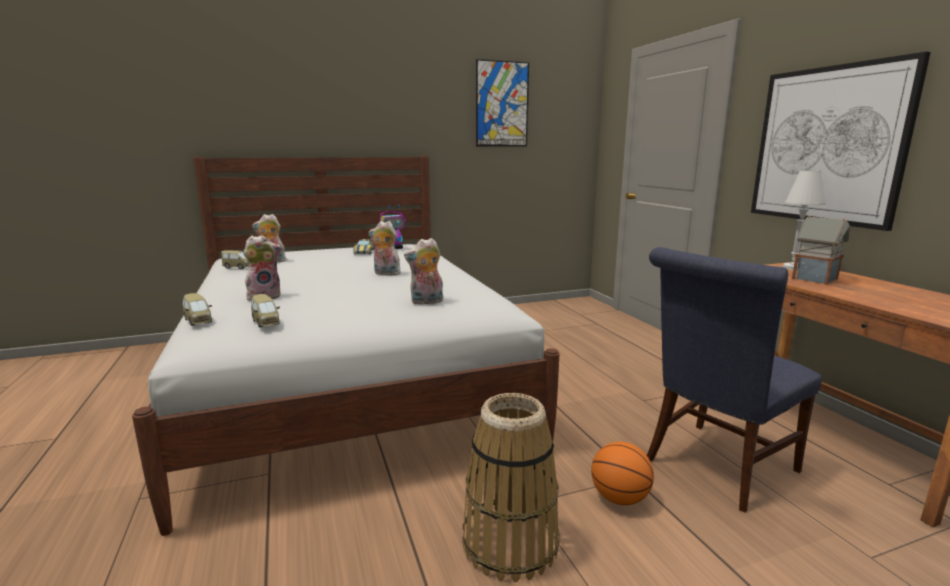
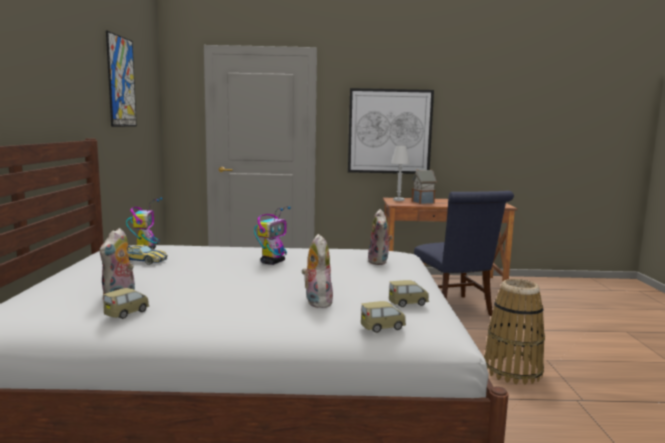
camera: 70 degrees left, 5 degrees down
(385, 274) = (273, 262): plush toy -> toy robot
(619, 498) = (476, 336): basketball -> none

